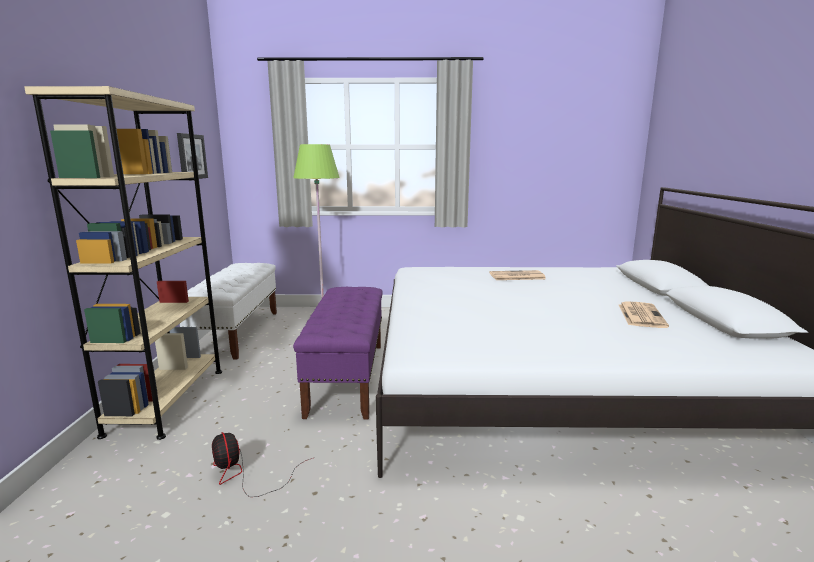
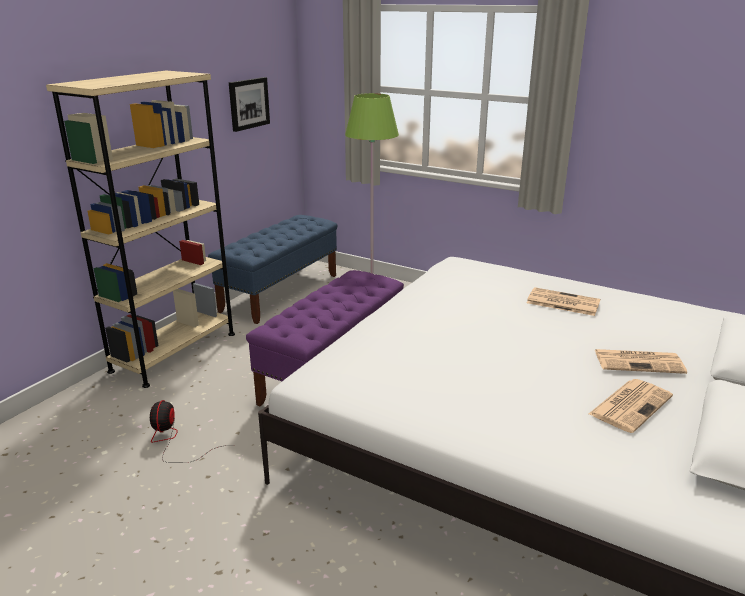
camera: 30 degrees right, 10 degrees up
(237, 333) = (280, 292): white bench -> blue bench
(607, 295) = (640, 362): none -> newspaper

